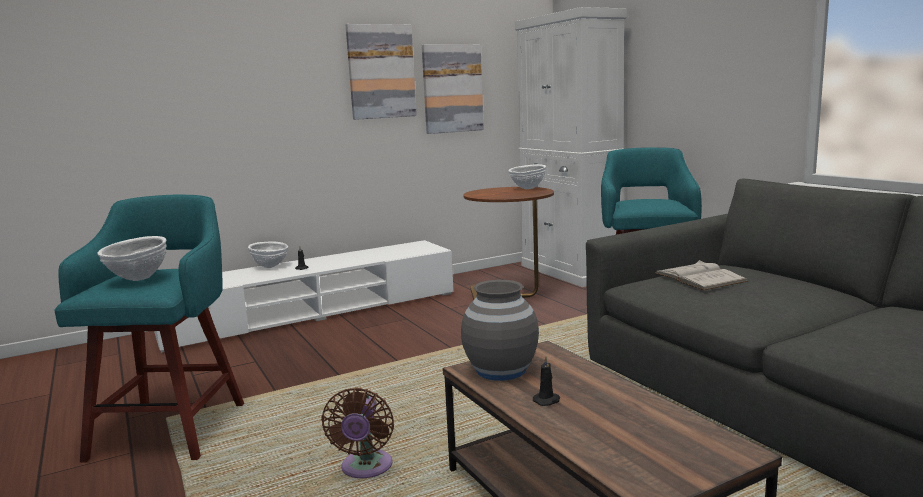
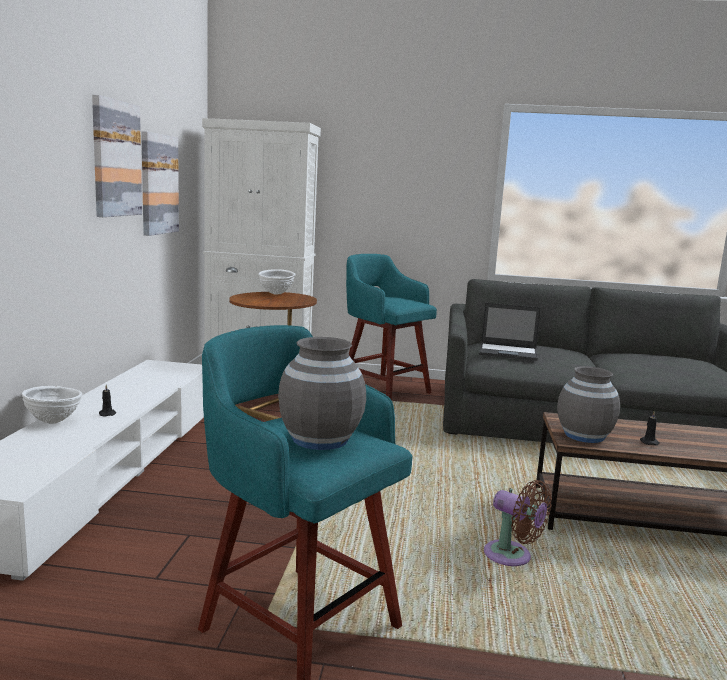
camera: 55 degrees left, 0 degrees up
(138, 279) = (320, 439): white bowl -> grey vase
(699, 277) = (509, 352): white book -> laptop

